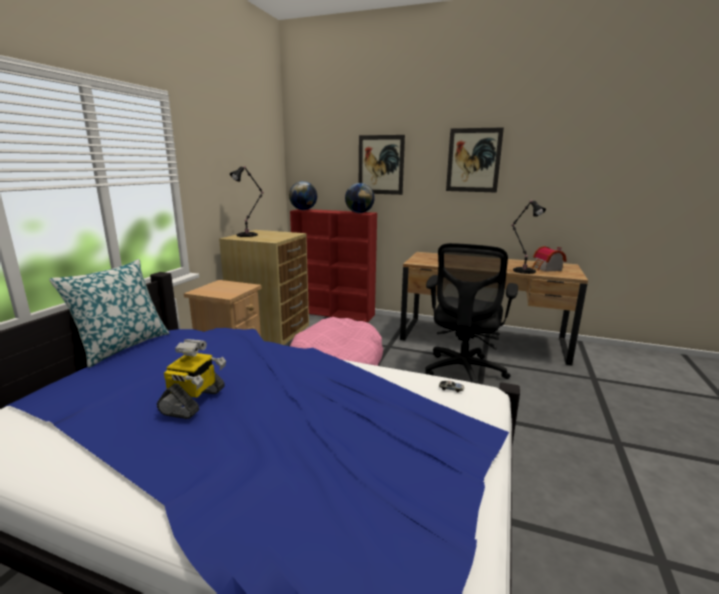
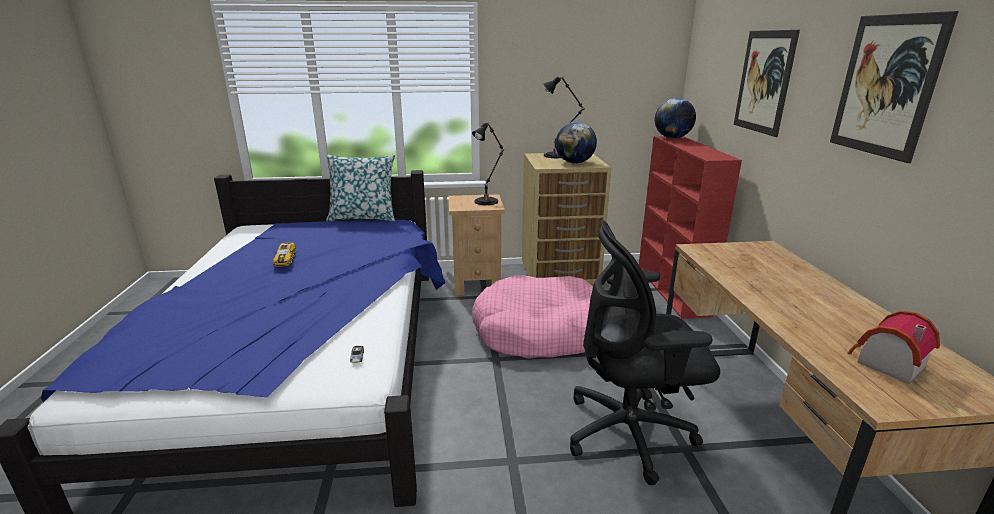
camera: 65 degrees right, 5 degrees up
(194, 401) = (285, 259): toy robot -> toy car
(359, 213) = (710, 155): globe -> globe (574, 162)
(522, 270) = (814, 337): black table lamp -> black table lamp (487, 201)

